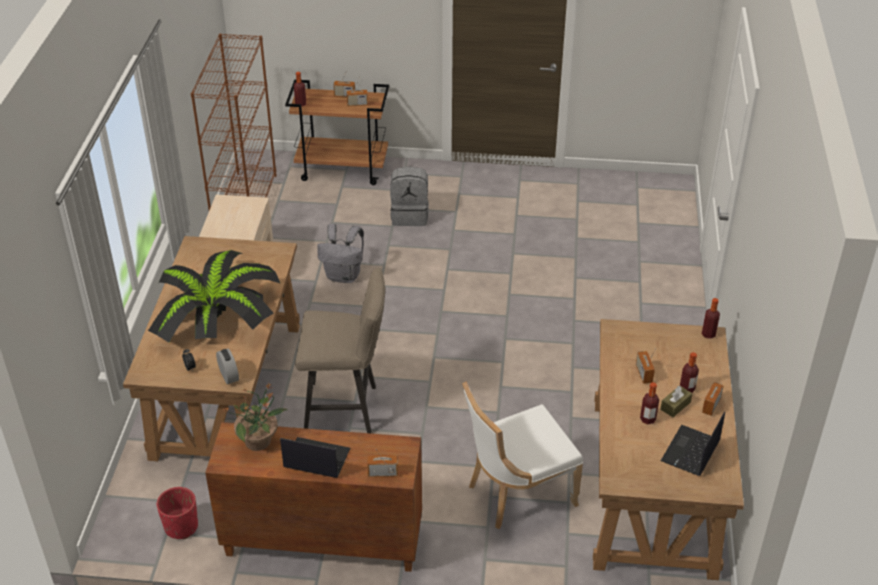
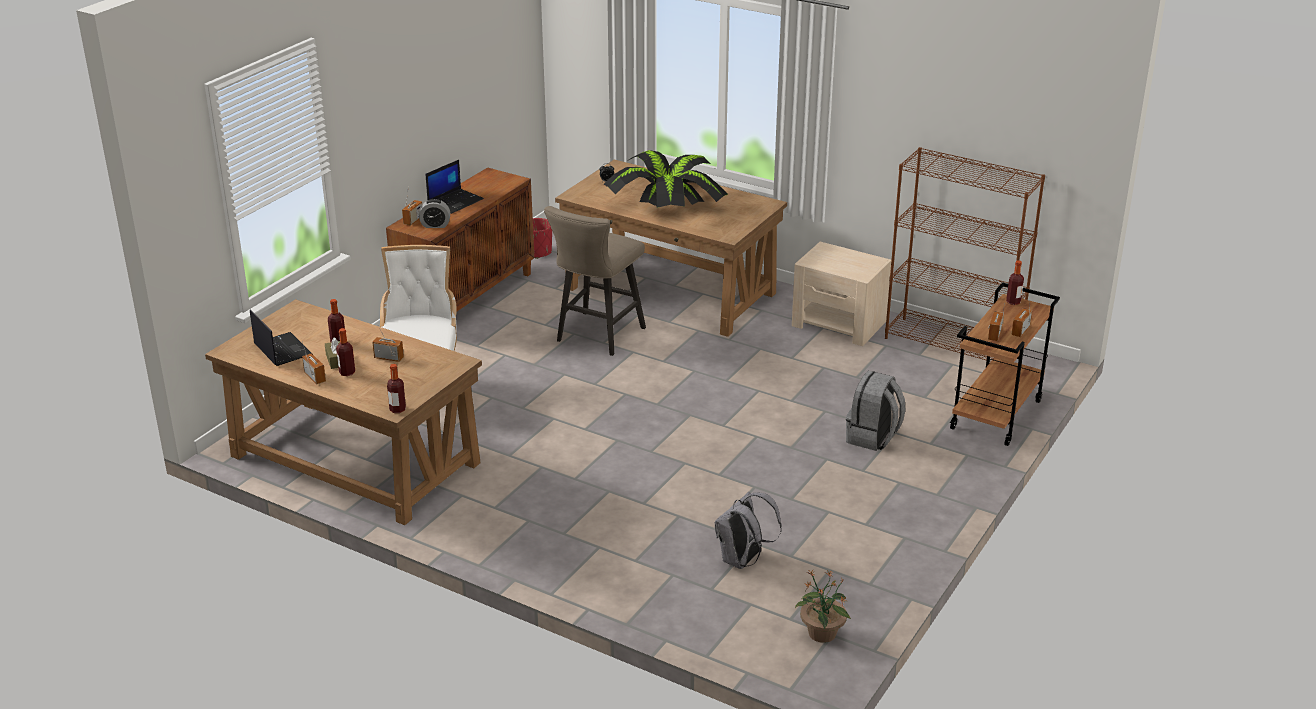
camera: 115 degrees right, 10 degrees down
(229, 375) = (583, 193): alarm clock -> alarm clock (435, 225)
(259, 441) = (496, 187): potted plant -> potted plant (822, 634)
(344, 276) = (788, 374): grey backpack -> grey backpack (742, 560)

